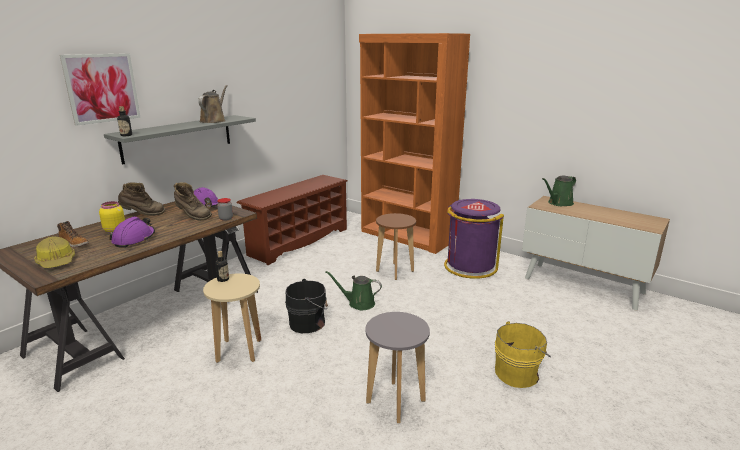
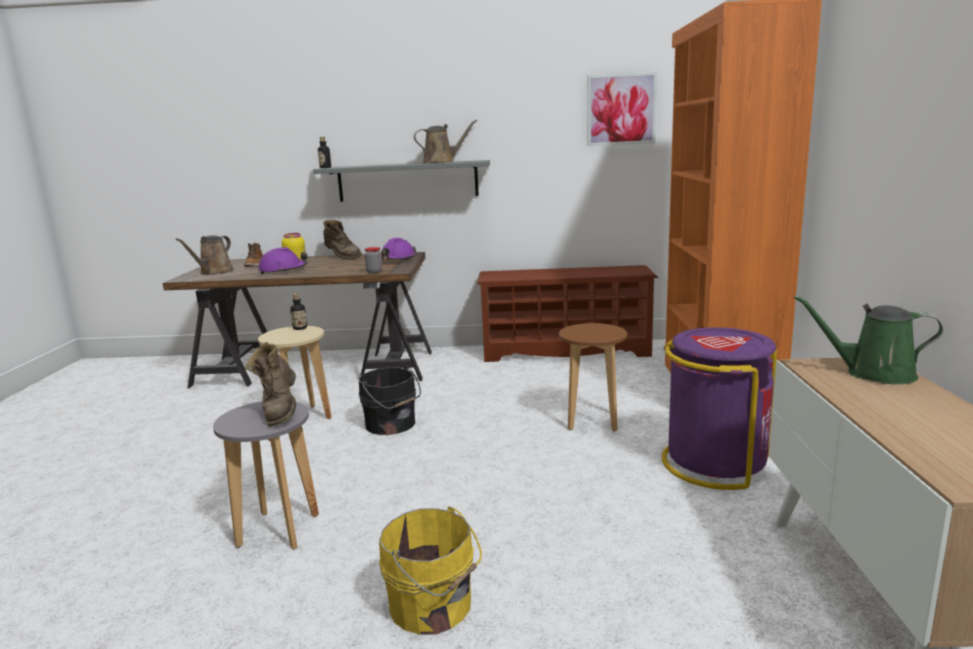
camera: 55 degrees right, 5 degrees down
(57, 262) = (214, 272): hard hat -> brown watering can
(102, 88) = (326, 120): picture -> picture (621, 109)
(192, 217) = (361, 265): brown boot -> brown boot (280, 412)
(358, 303) = (471, 432): green watering can -> none

